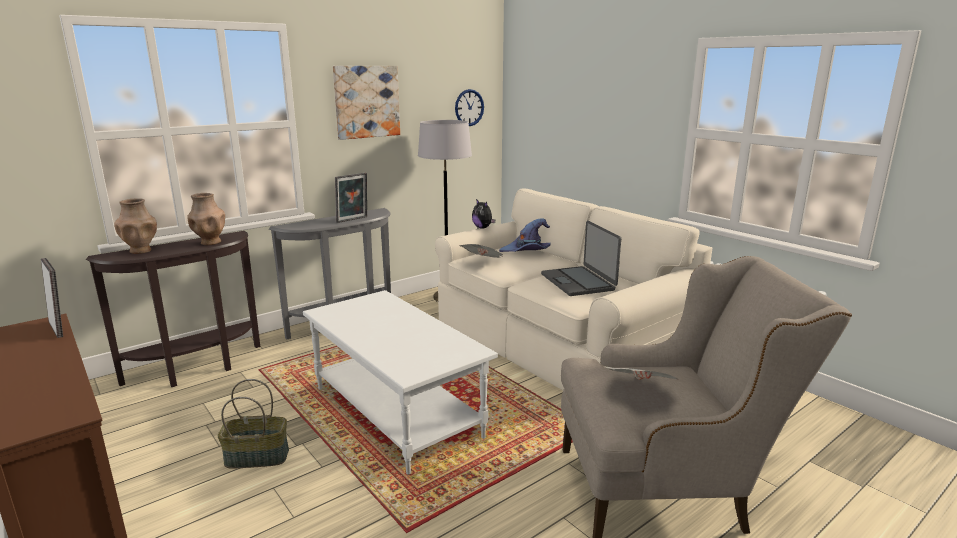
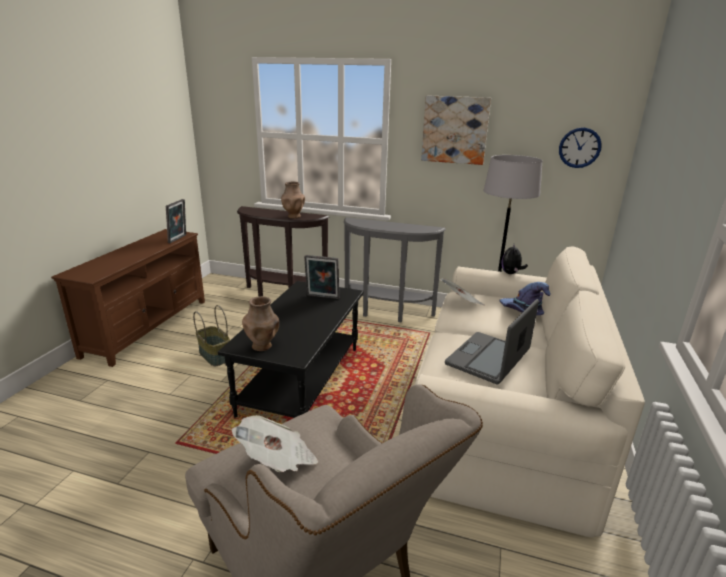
camera: 55 degrees right, 5 degrees up
(141, 251) = (261, 210): brown vase -> brown vase (262, 346)
(353, 220) = (396, 229): picture frame -> picture frame (322, 297)
(398, 412) = (302, 381): white coffee table -> black coffee table

